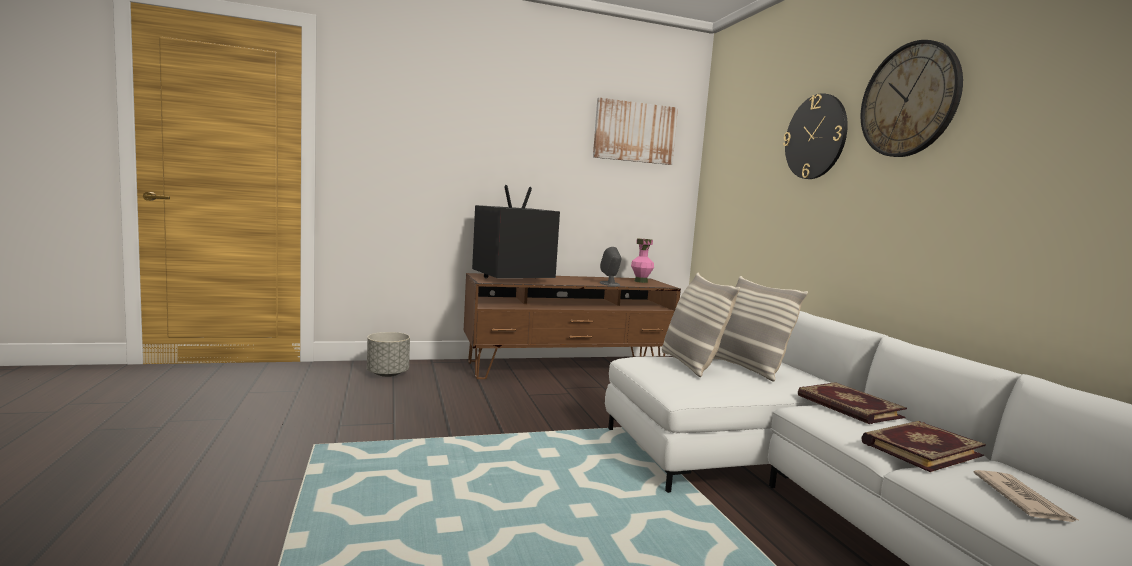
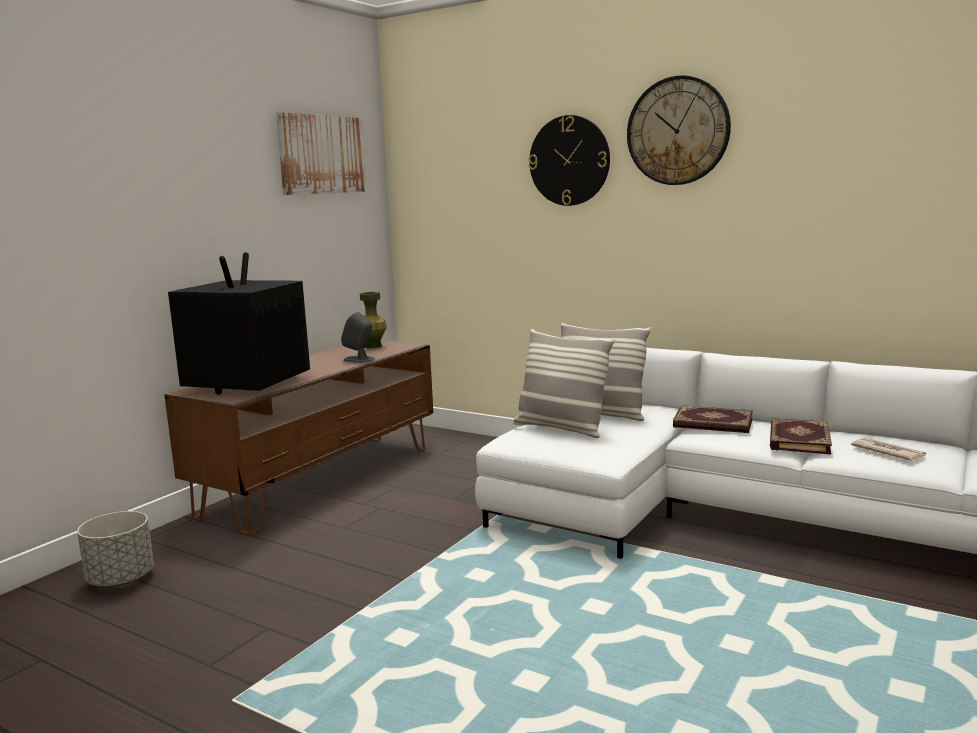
camera: 40 degrees left, 5 degrees up
(640, 281) = (373, 346): pink vase -> green vase

